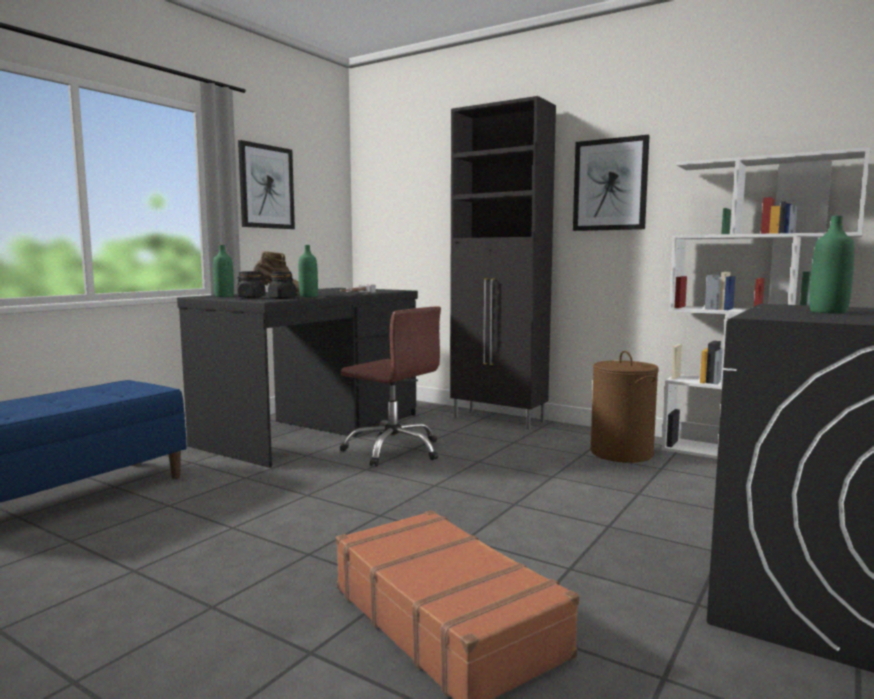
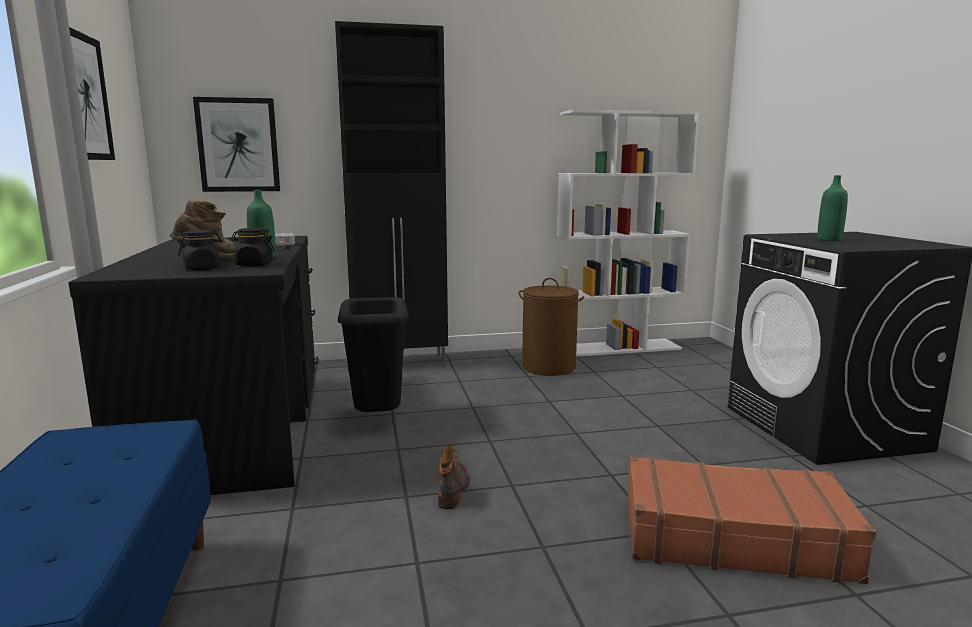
camera: 45 degrees left, 5 degrees up
(224, 296) = (143, 271): green bottle -> none
(340, 502) = (453, 489): none -> boot
(393, 450) = (378, 421): brown office chair -> black trash can
(610, 185) = (492, 122): picture -> picture (238, 145)

